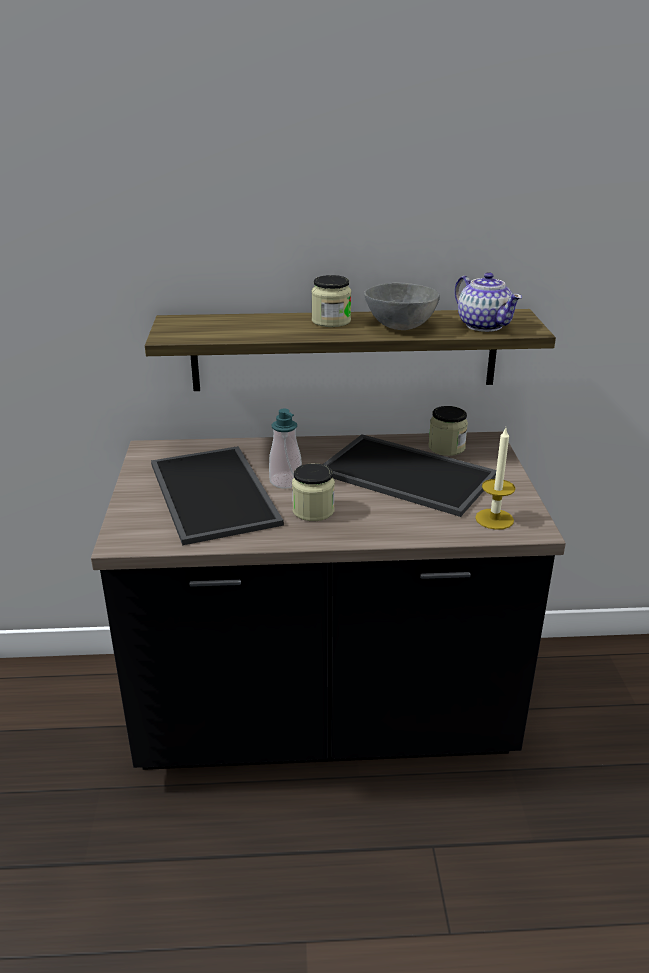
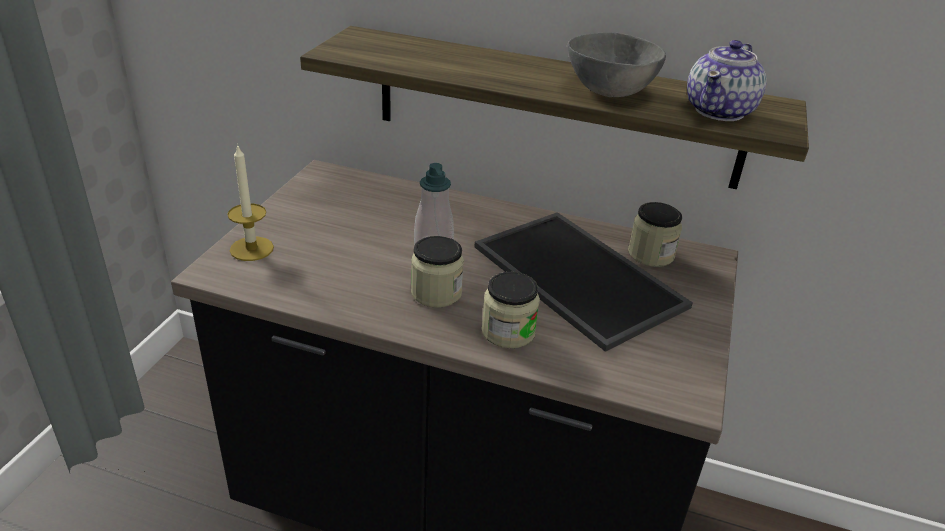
camera: 20 degrees right, 5 degrees up
(216, 493) = (349, 242): tray -> none
(331, 321) = (531, 68): jar -> jar (508, 331)
(484, 325) = (720, 111): teapot -> teapot turned 45 degrees clockwise
(494, 519) = (646, 367): candle -> candle (251, 249)

